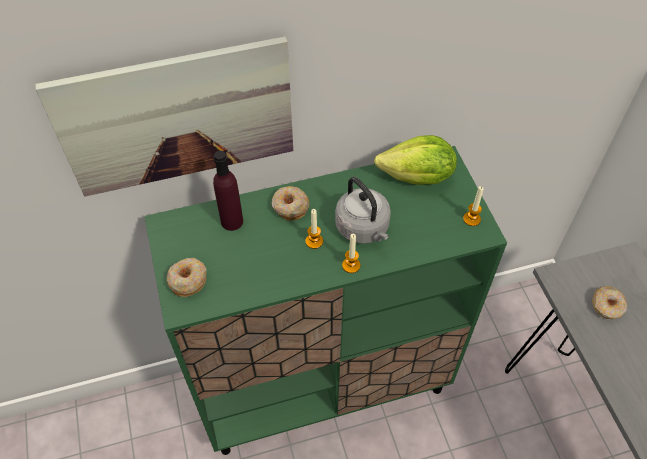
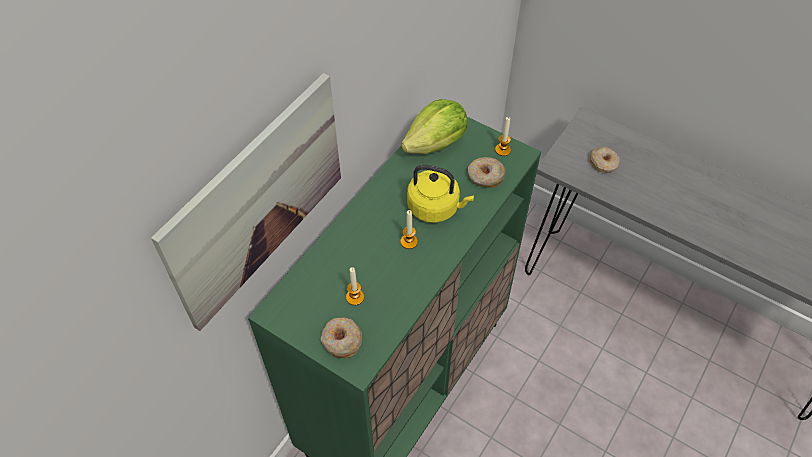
camera: 40 degrees left, 0 degrees up
(232, 221) = (328, 271): purple bottle -> none
(290, 207) = (363, 228): donut -> donut (485, 177)
(351, 265) = (454, 240): candle -> candle (355, 297)
(363, 229) = (436, 207): grey kettle -> yellow kettle

